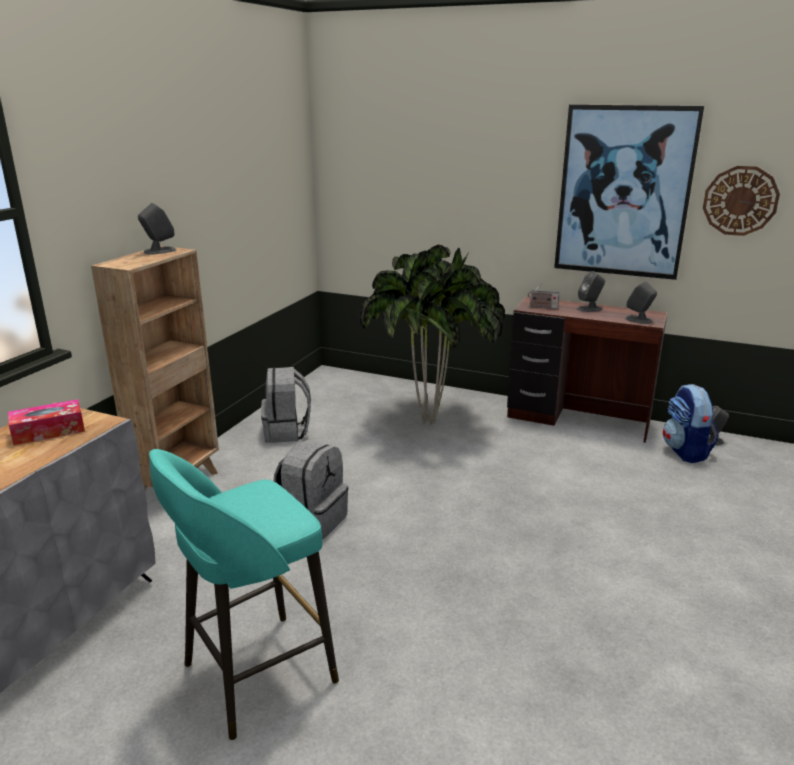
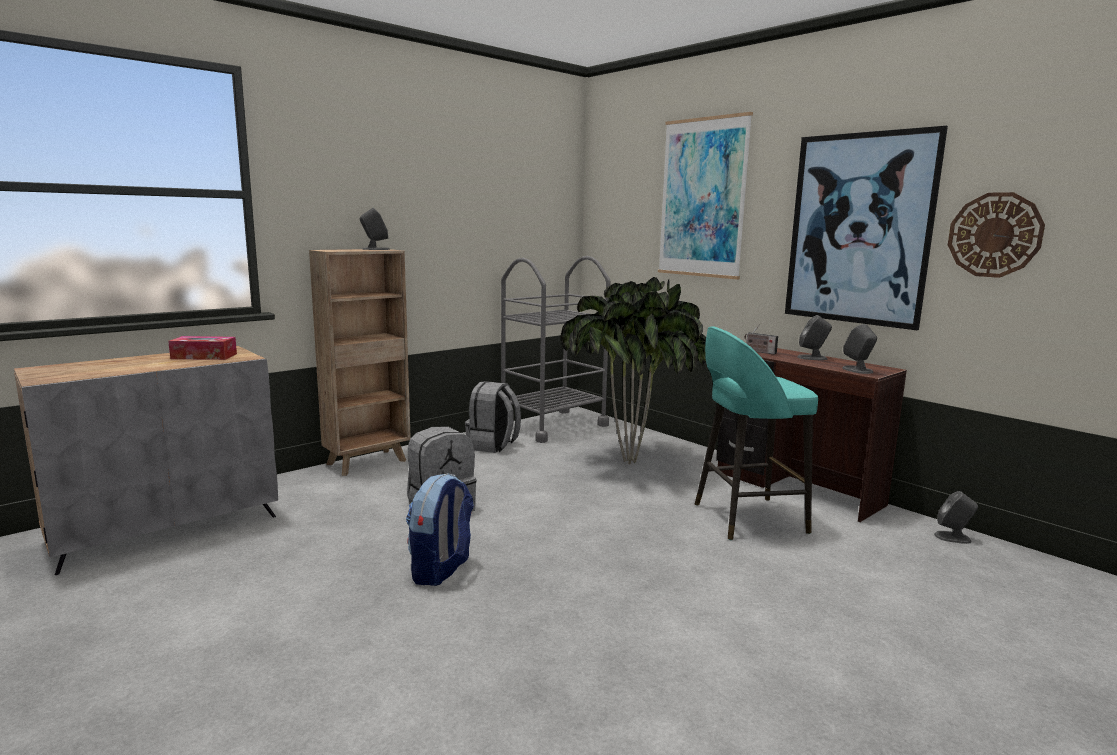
camera: 25 degrees right, 10 degrees down
(255, 675) = (270, 598): turquoise stool -> turquoise stool (746, 518)
(321, 394) = (553, 426): none -> grey cart
(461, 156) = (702, 198): none -> picture
(685, 451) = (906, 540): backpack -> backpack (441, 570)

